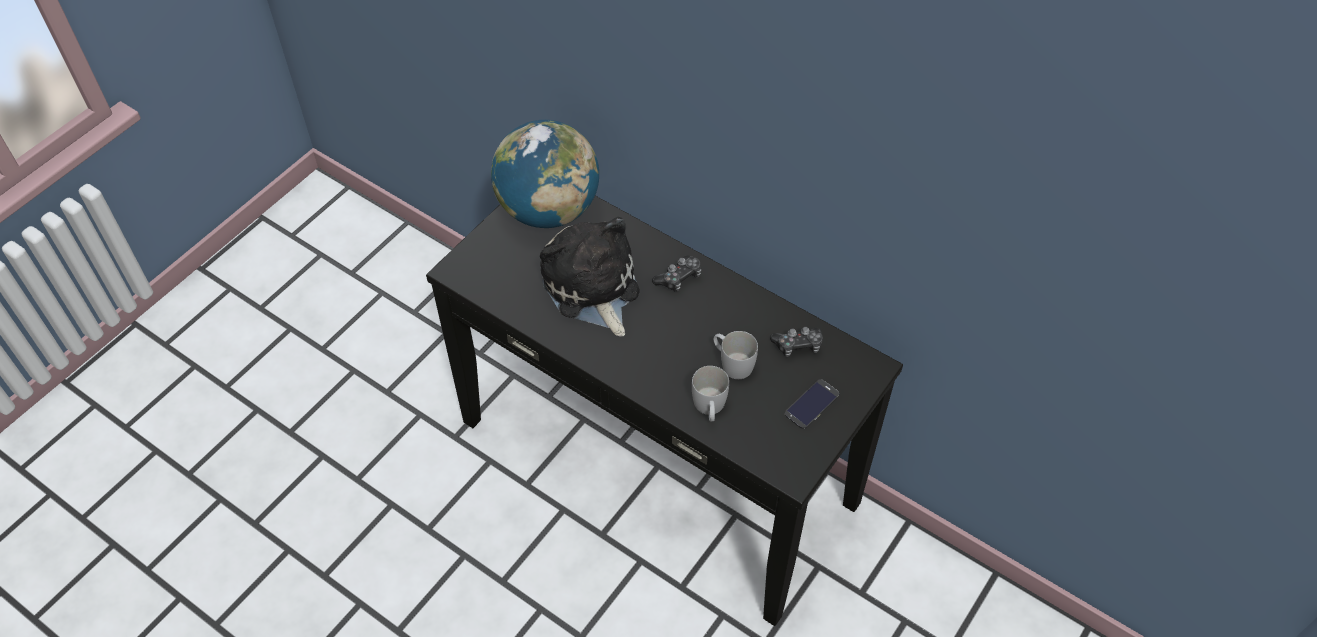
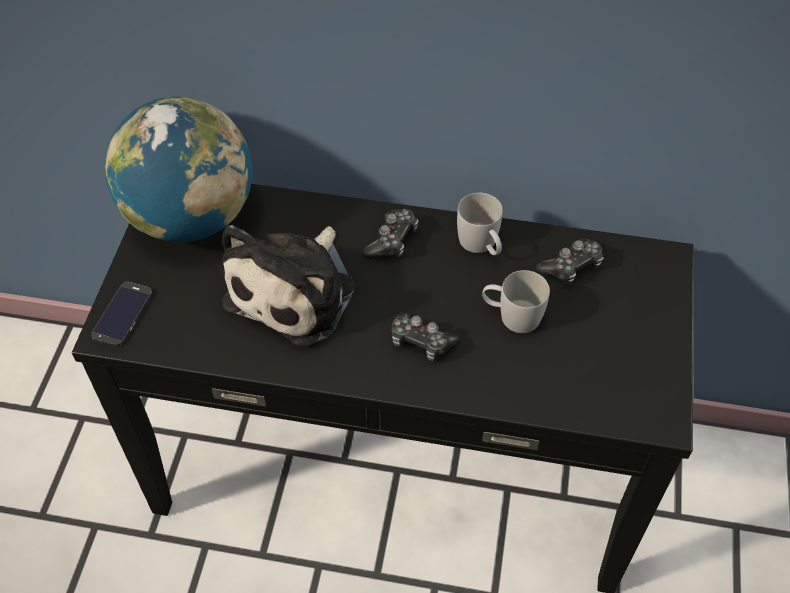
camera: 25 degrees left, 0 degrees up
(592, 288) = (296, 290): plush toy -> plush toy turned 105 degrees counterclockwise
(657, 356) = (421, 342): none -> game controller
(709, 408) = (518, 380): white mug -> white mug (481, 245)
(812, 404) = (629, 328): phone -> phone (122, 314)

